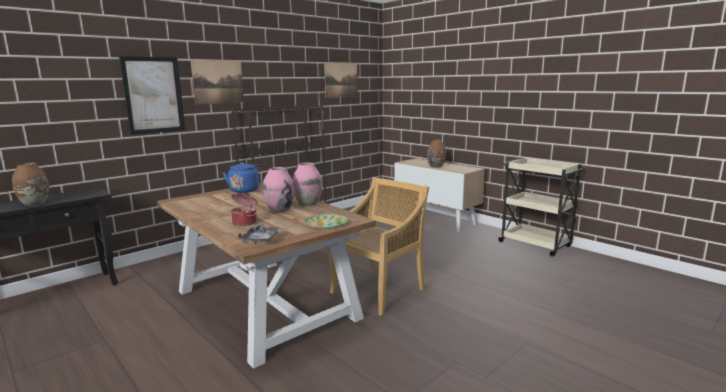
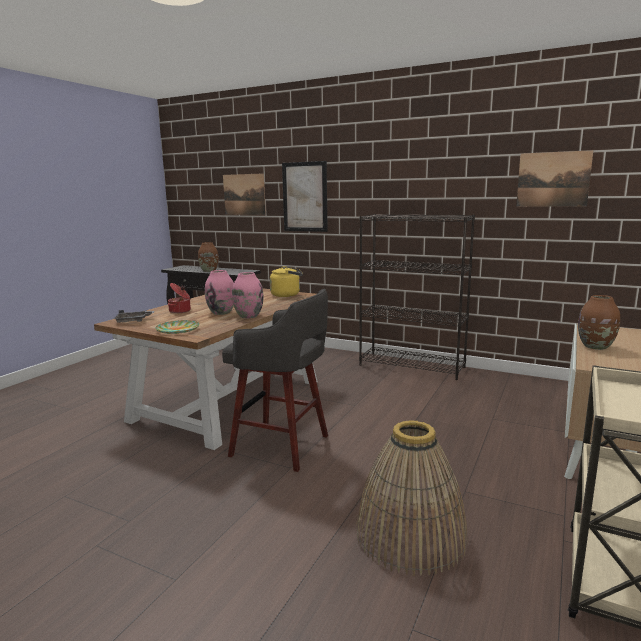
camera: 70 degrees right, 0 degrees up
(218, 81) = (364, 184): picture -> picture (244, 194)
(245, 190) = (287, 295): blue kettle -> yellow kettle
(378, 291) = (283, 446): beige chair -> grey stool
(496, 272) = (410, 535): none -> basket

